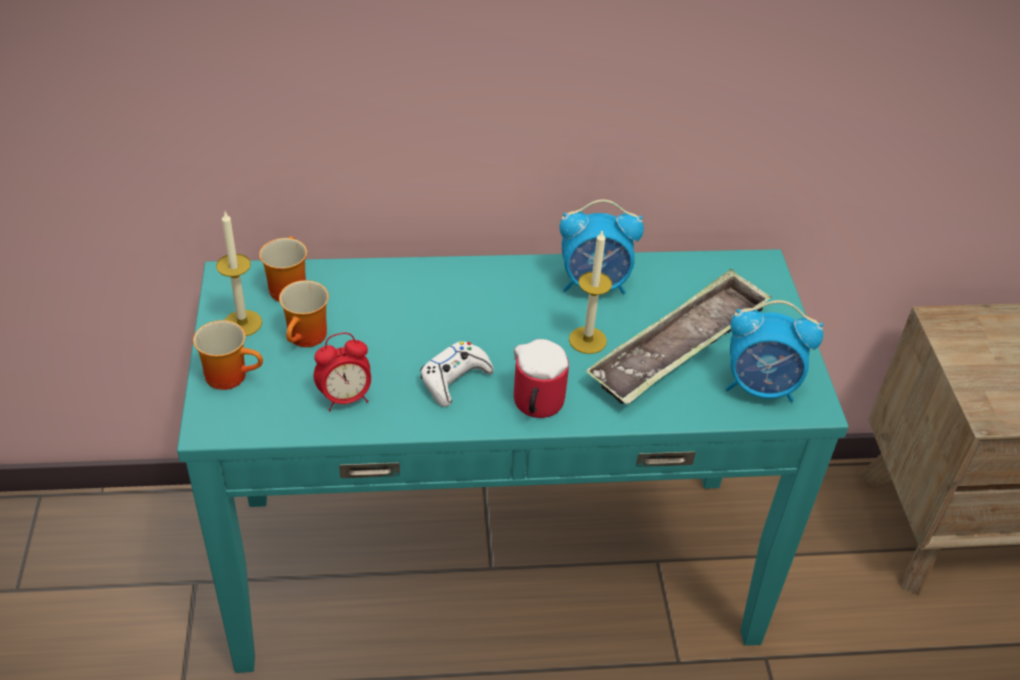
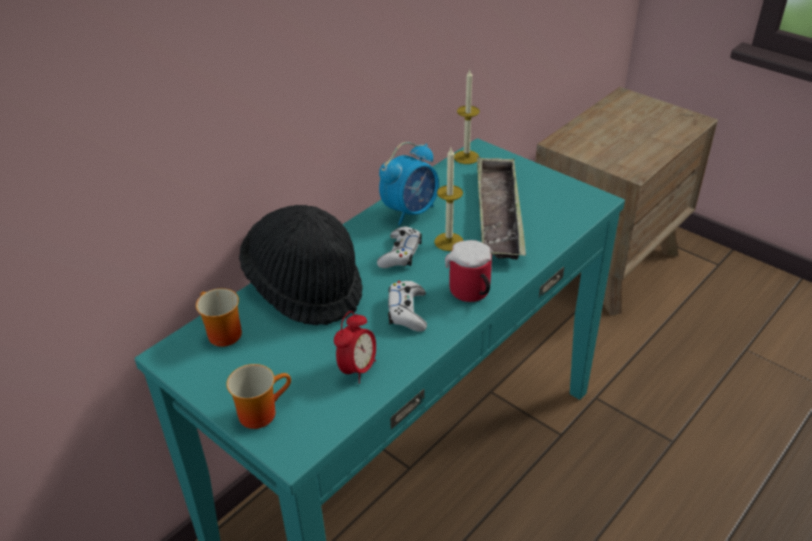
camera: 40 degrees left, 5 degrees down
(242, 323) = (221, 375): candle -> candle (466, 157)
(308, 338) = (281, 352): mug -> none
(402, 293) = (305, 287): none -> black hat
(525, 320) = (400, 254): none -> white game controller
(761, 387) = (564, 207): alarm clock -> none

